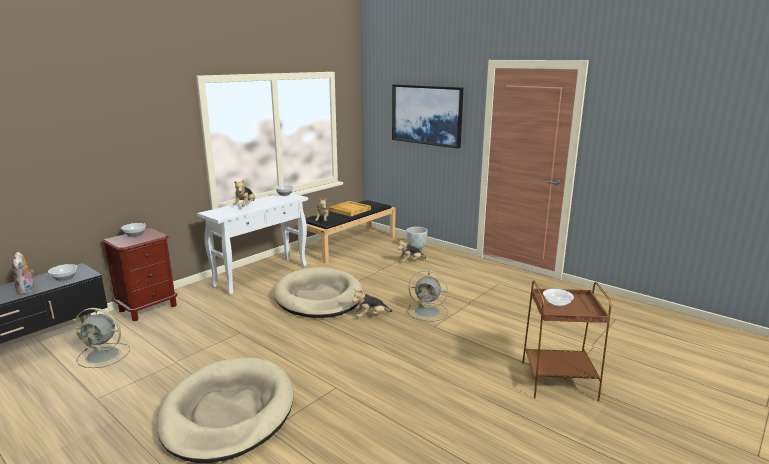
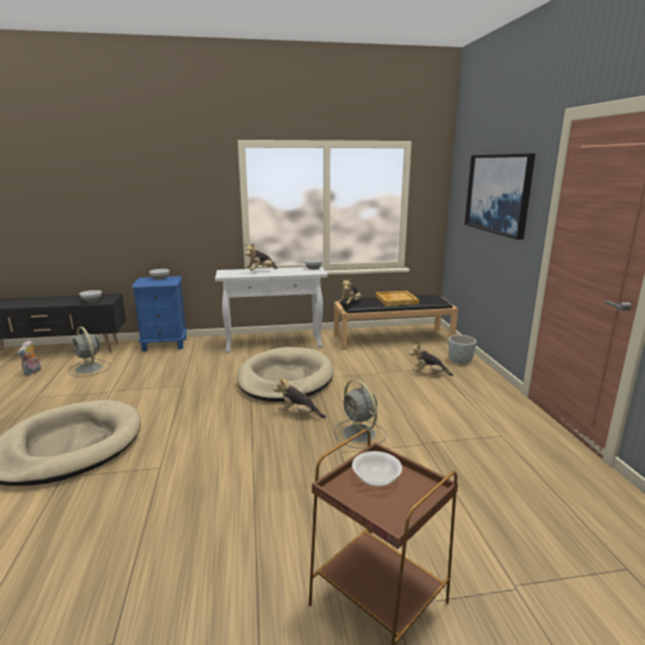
camera: 40 degrees right, 0 degrees up
(27, 290) = (61, 303): plush toy -> plush toy (33, 372)
(148, 308) = (165, 344): brown nightstand -> blue nightstand

